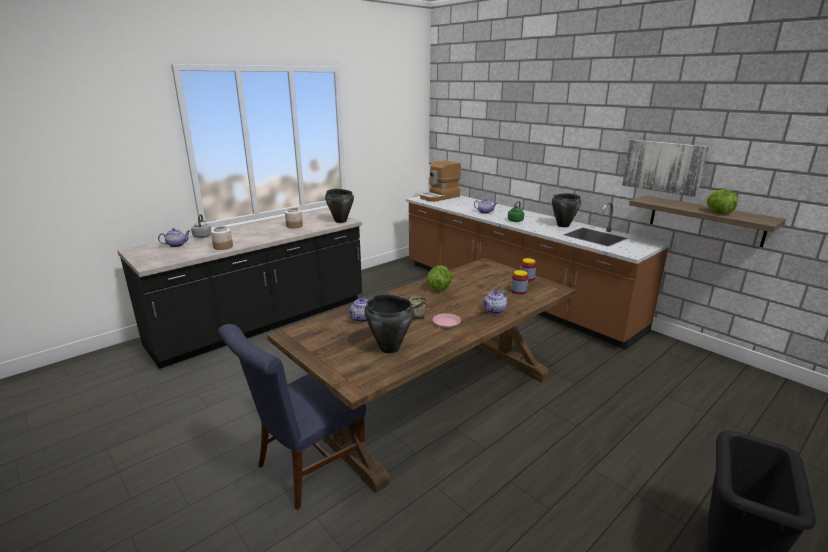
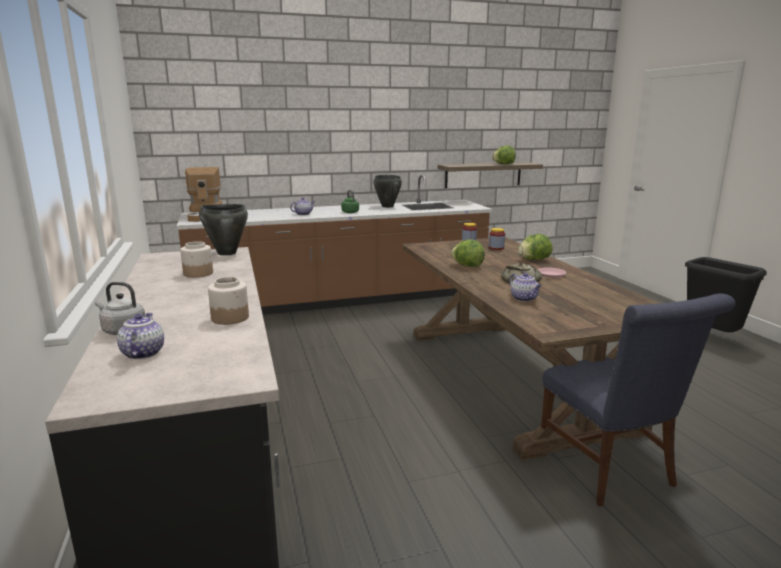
camera: 65 degrees left, 5 degrees down
(389, 348) = (598, 297): black cooking pot -> none
(494, 311) = (534, 259): teapot -> lettuce
(663, 166) = (448, 137): picture -> none

